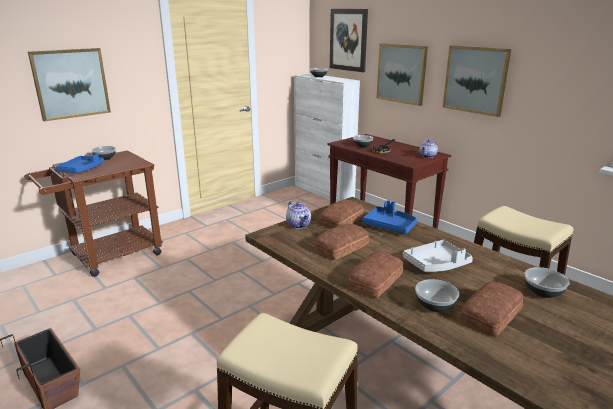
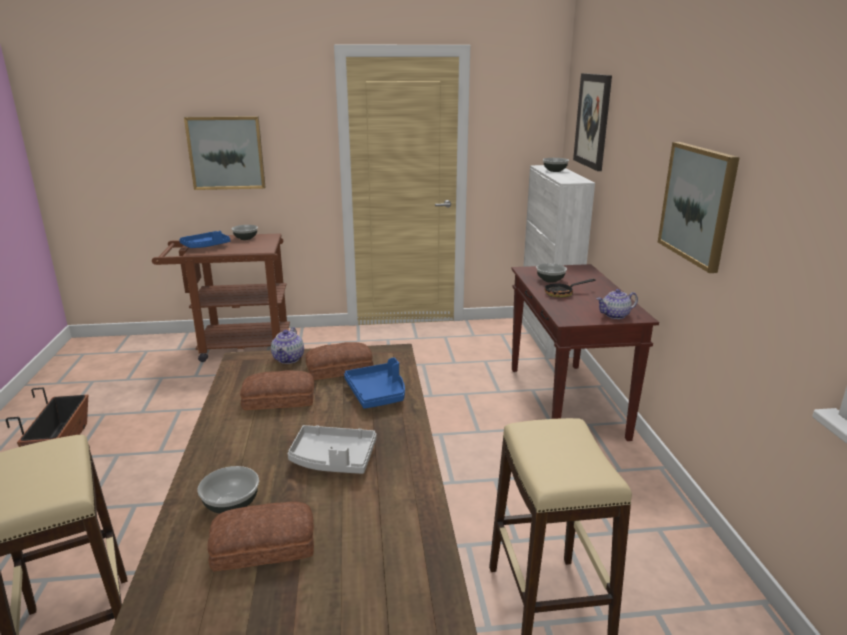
camera: 35 degrees right, 0 degrees up
(374, 280) = (234, 448): bread -> none
(401, 73) = (631, 179): picture -> none
(543, 292) = (382, 554): bowl -> none

